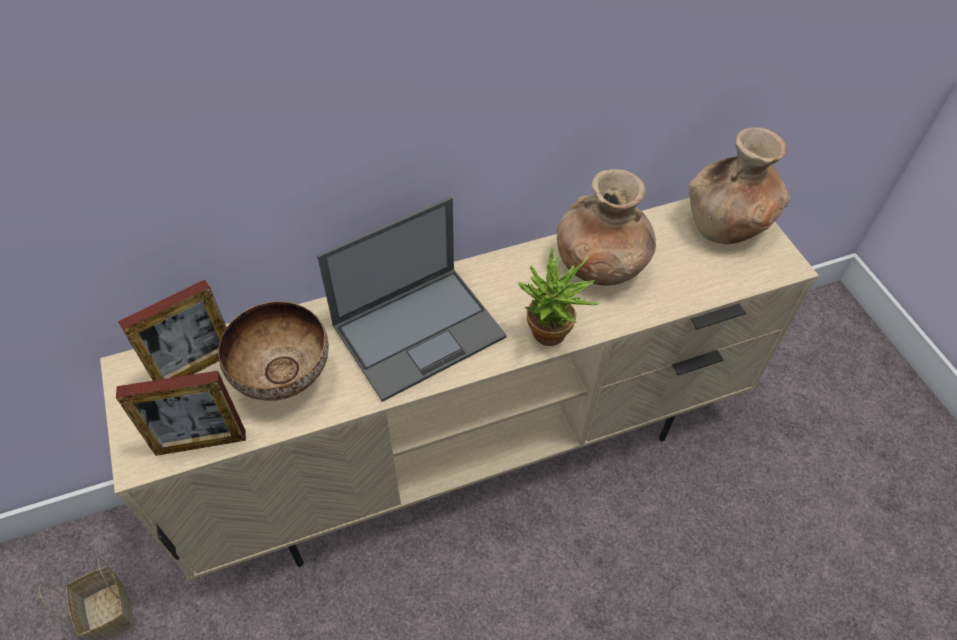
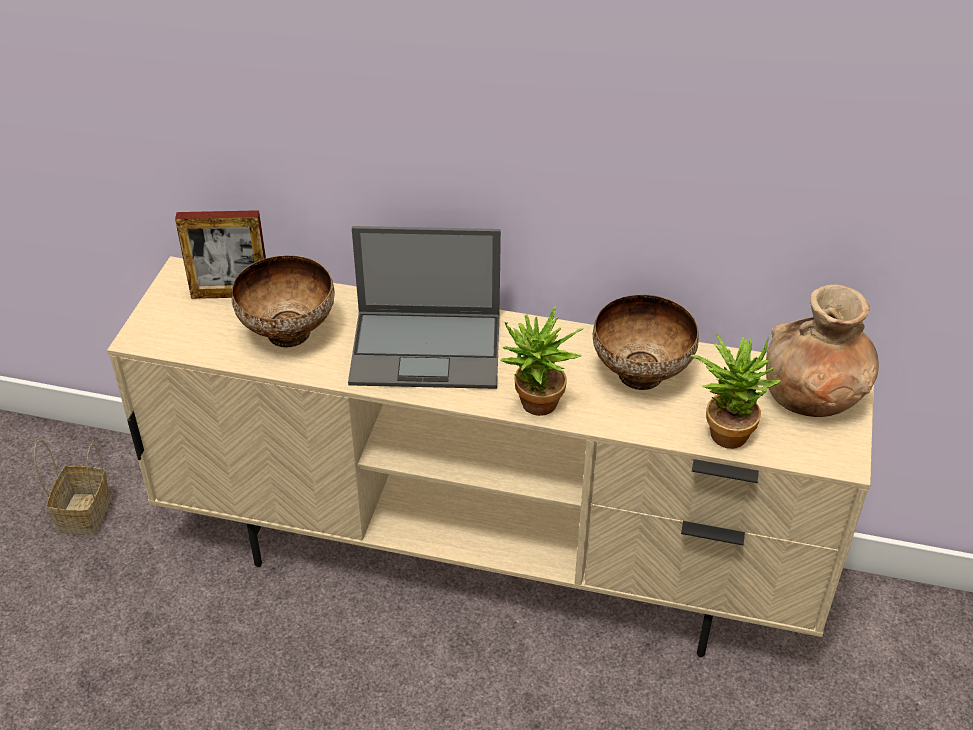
camera: 35 degrees right, 10 degrees down
(201, 442) = (190, 346): picture frame -> none
(600, 266) = (642, 374): brown vase -> bowl
(695, 282) = (725, 429): none -> potted plant

